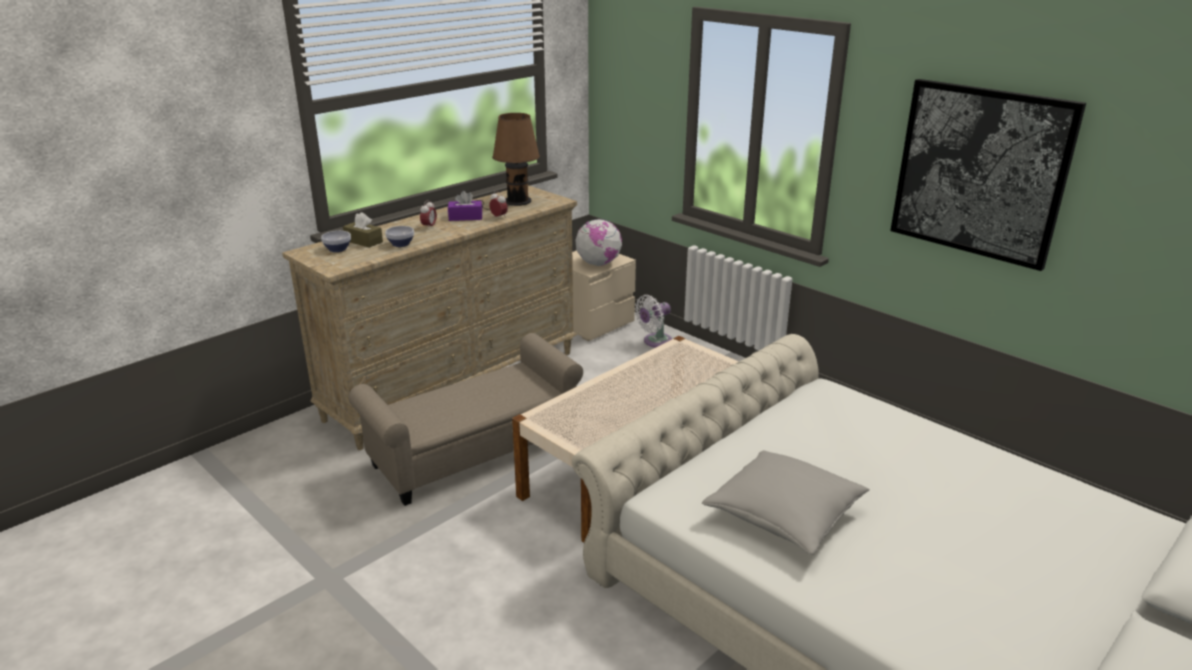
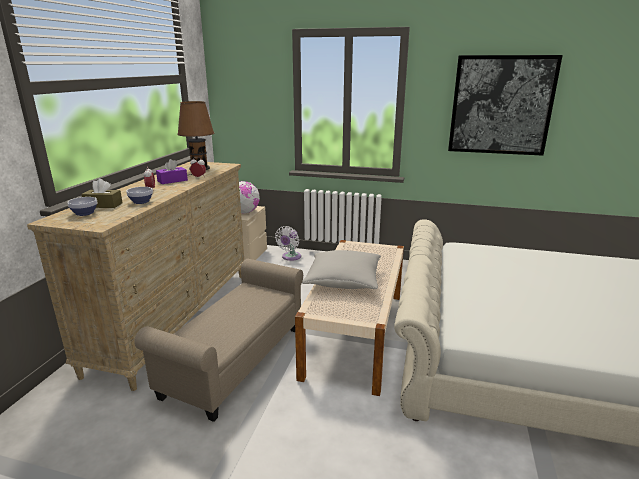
camera: 30 degrees left, 5 degrees down
(784, 515) = (542, 319): grey pillow -> grey pillow (343, 281)

